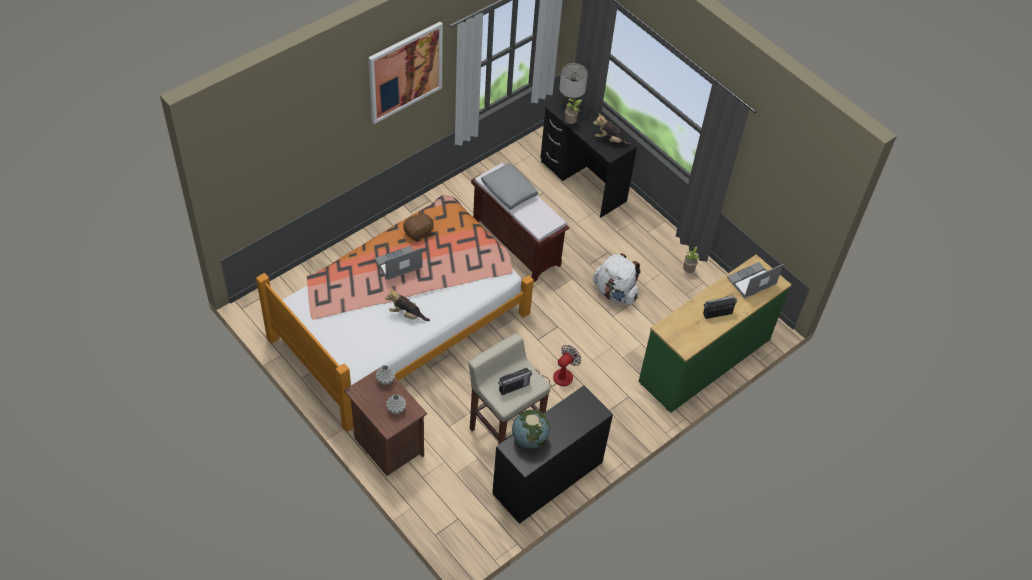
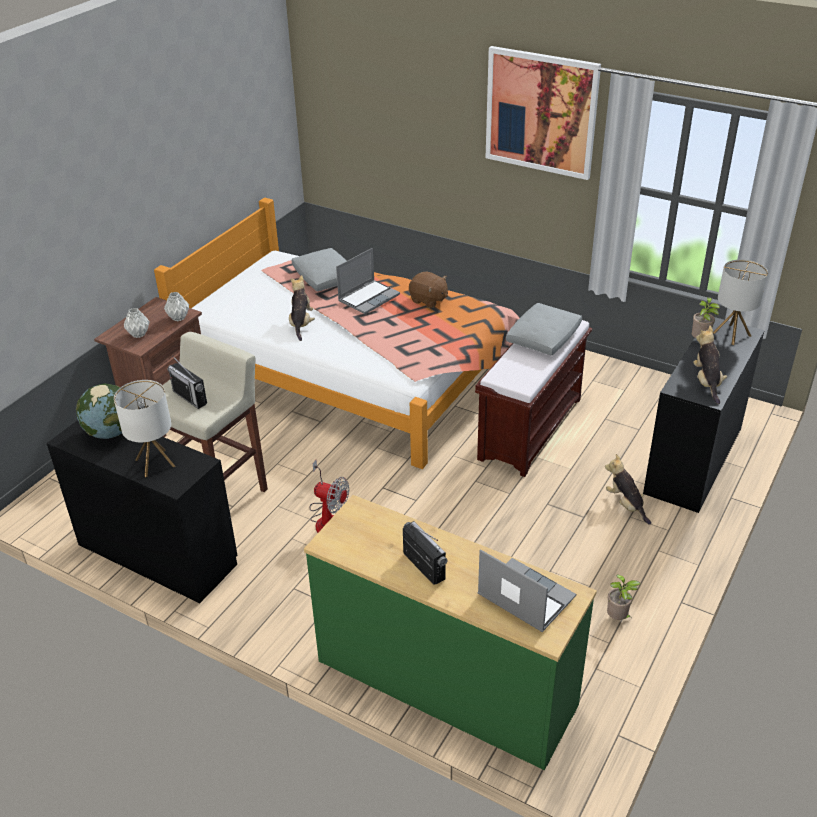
camera: 75 degrees right, 15 degrees down
(349, 283) = (324, 278): none -> grey pillow
(398, 265) = (368, 298): laptop -> laptop turned 90 degrees clockwise
(573, 419) = (155, 463): none -> table lamp
(606, 229) = (626, 505): none -> plush toy
(615, 292) = (513, 543): white backpack -> none

